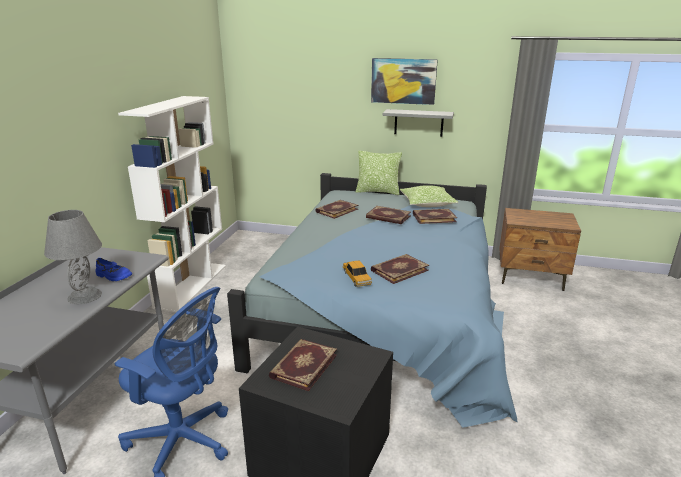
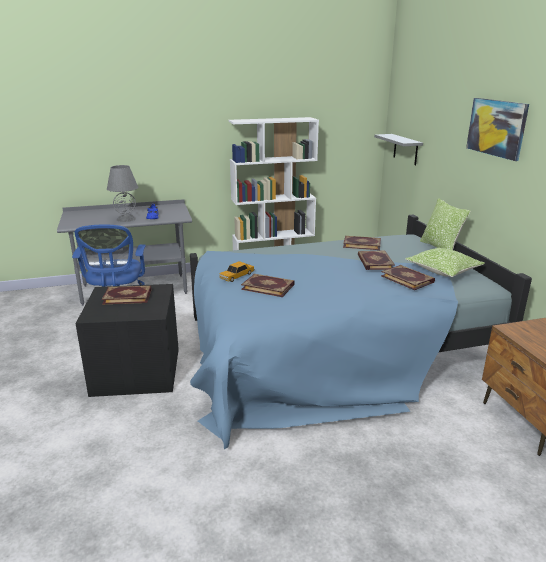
camera: 60 degrees right, 0 degrees up
(418, 123) = (502, 181): grey shelf -> grey shelf (405, 149)

